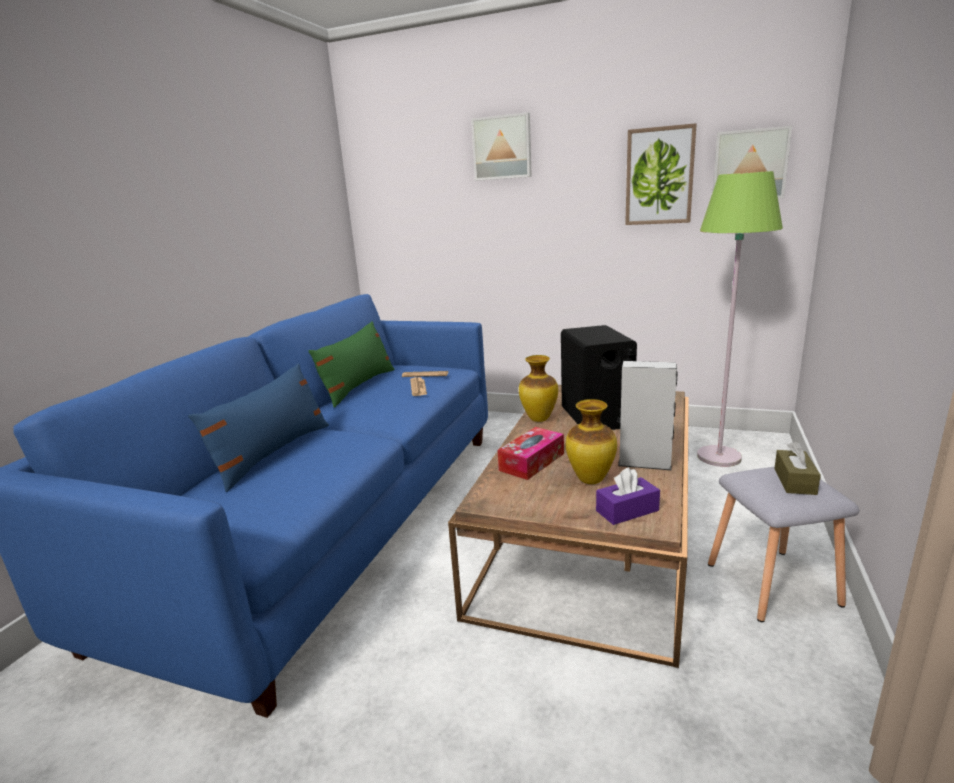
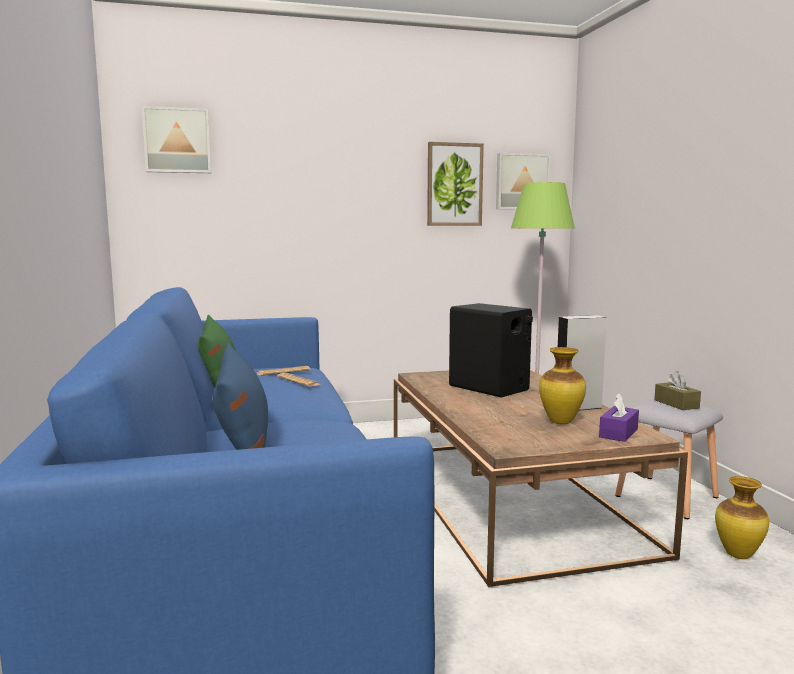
camera: 35 degrees left, 10 degrees down
(502, 148) = (308, 144): picture -> picture (177, 141)
(532, 462) = (494, 420): tissue box -> none
(538, 419) = (443, 395): vase -> vase (737, 555)

